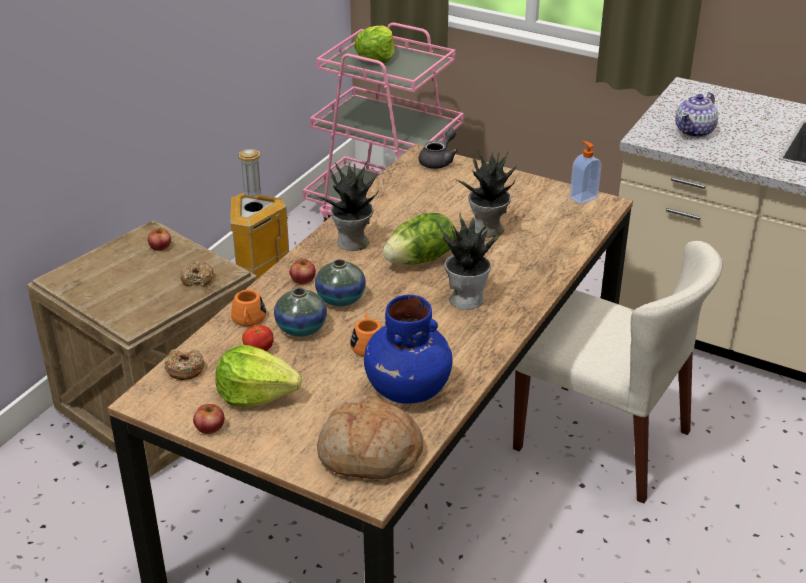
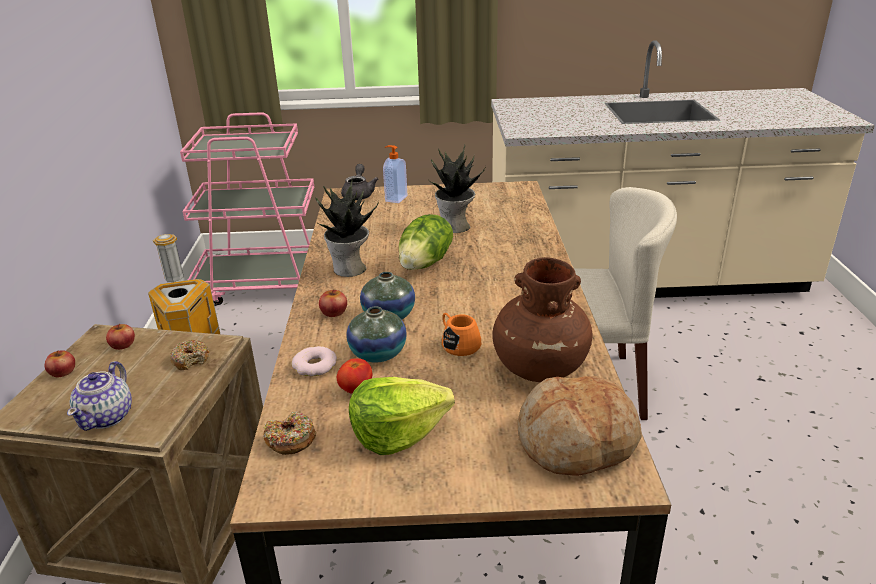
camera: 30 degrees left, 5 degrees down
(210, 427) = (382, 490): apple -> apple (63, 371)
(248, 320) = (315, 366): orange mug -> donut
(376, 57) = (229, 144): lettuce -> none
(407, 388) = (539, 367): blue vase -> brown vase
(466, 299) = (499, 279): potted plant -> none
(582, 197) = (500, 188): soap dispenser -> soap dispenser (395, 198)
(695, 131) = (547, 122): teapot -> teapot (107, 416)

